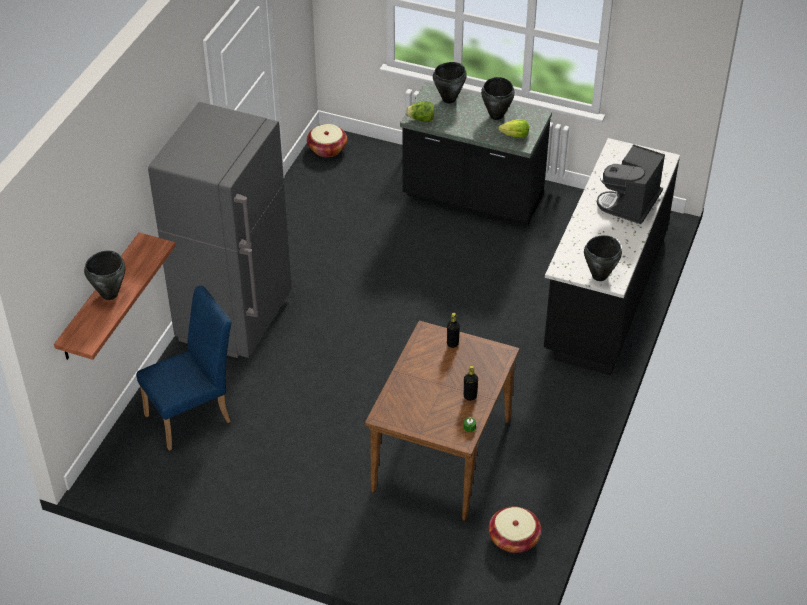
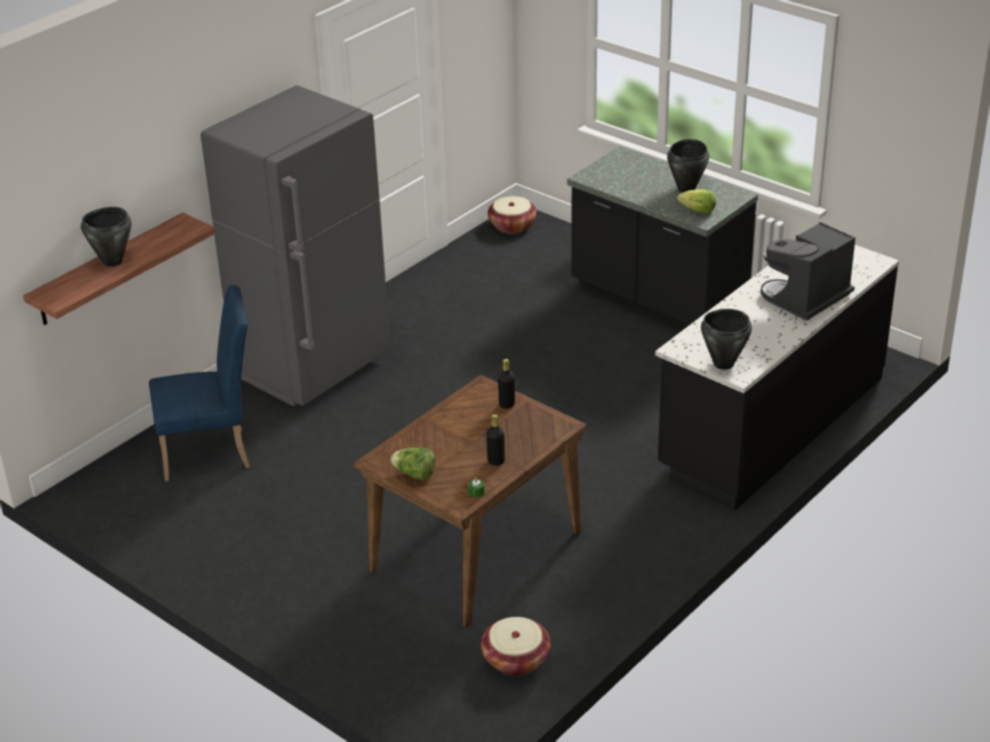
camera: 20 degrees right, 10 degrees down
(421, 119) = (593, 179): lettuce -> lettuce (415, 474)
(449, 99) = (638, 165): black cooking pot -> none

